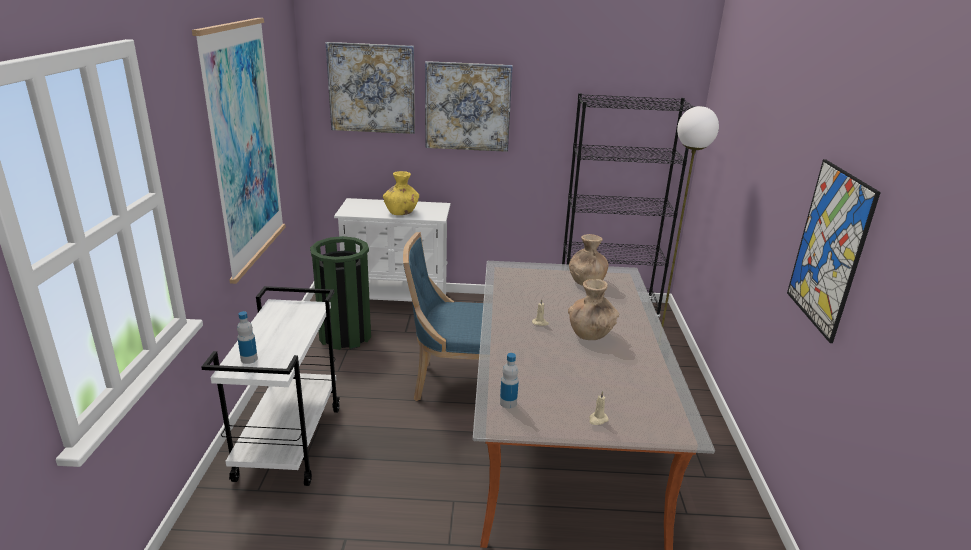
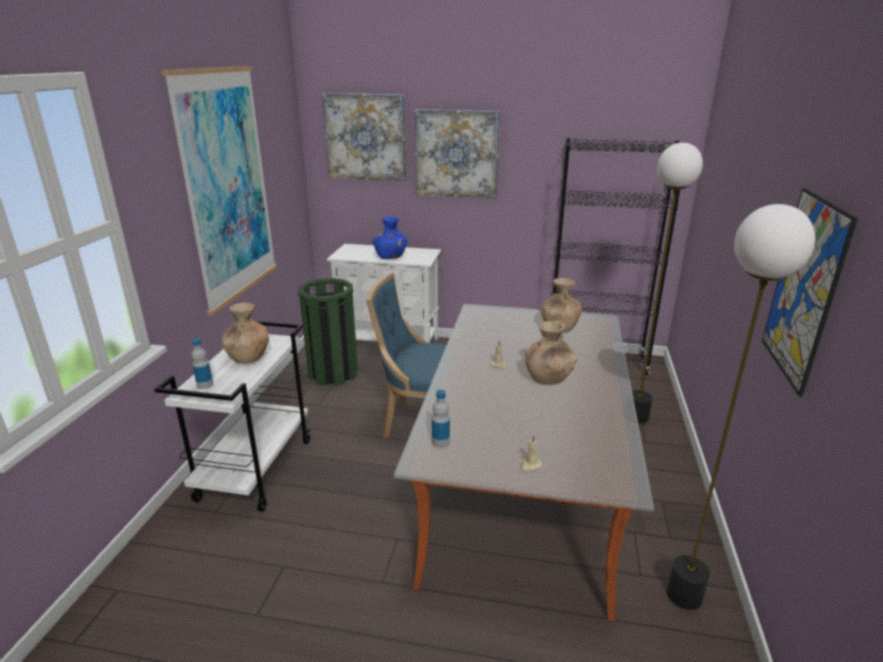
camera: 10 degrees right, 0 degrees up
(284, 326) = (248, 357): none -> brown vase
(401, 212) = (391, 257): yellow vase -> blue vase
(728, 528) = (684, 596): none -> floor lamp

